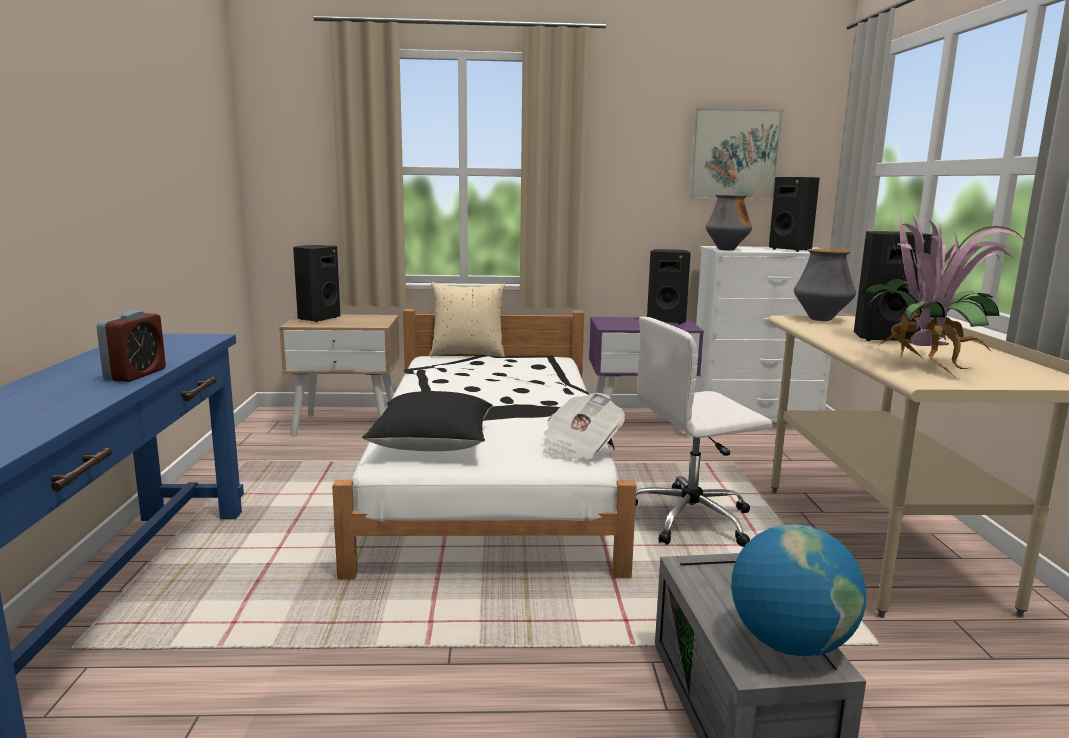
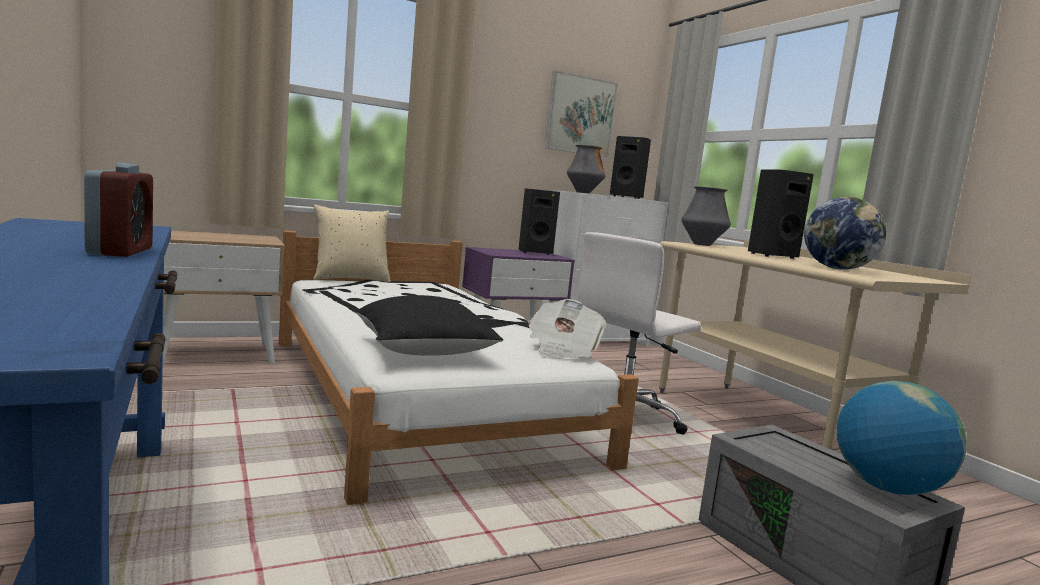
camera: 25 degrees left, 5 degrees down
(317, 318) = (188, 234): black speaker -> none
(923, 364) = (837, 269): potted plant -> globe

